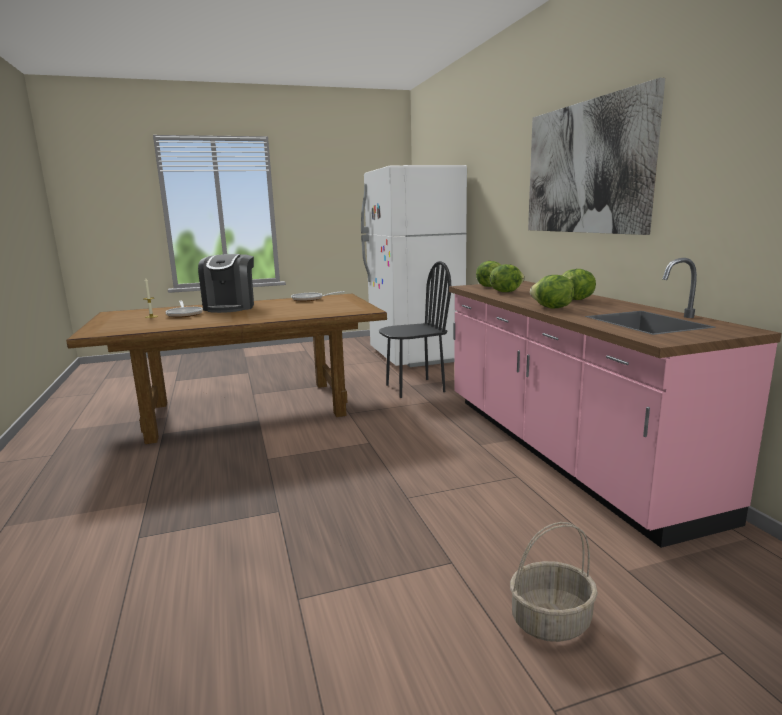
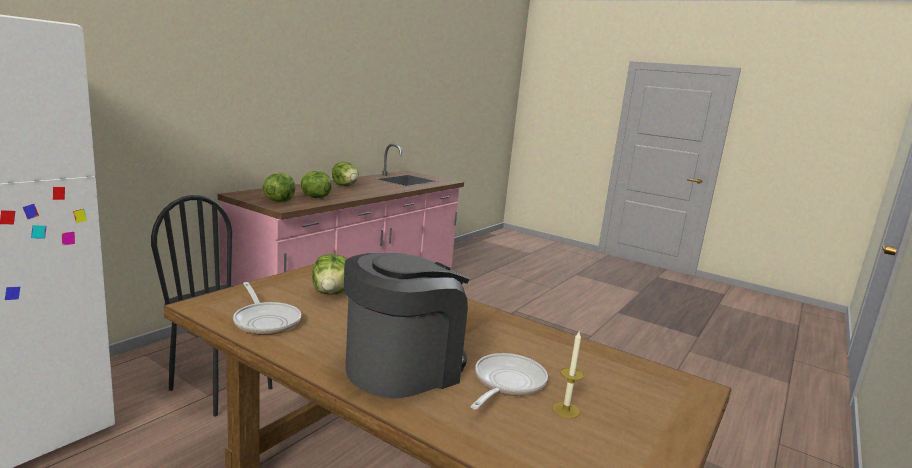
camera: 130 degrees left, 0 degrees up
(551, 308) = (387, 190): lettuce -> lettuce (332, 293)
(551, 620) = (518, 290): basket -> none
(586, 168) = (290, 78): picture -> none

